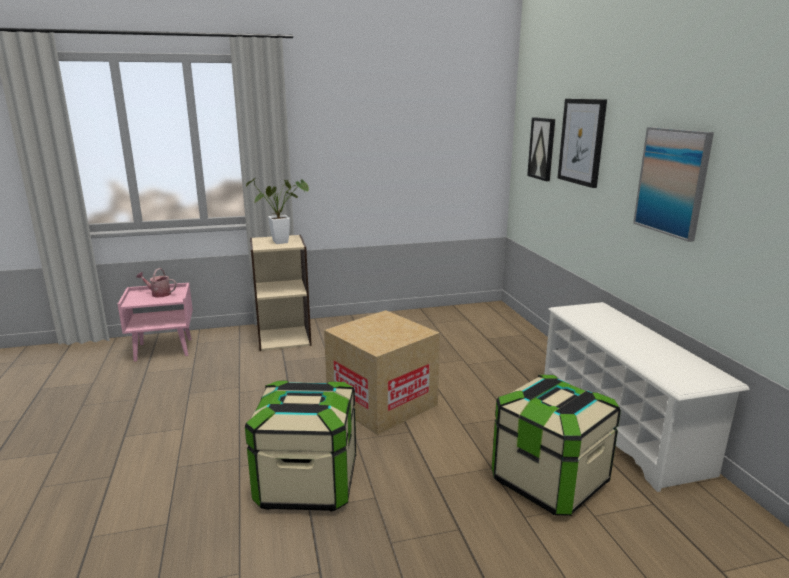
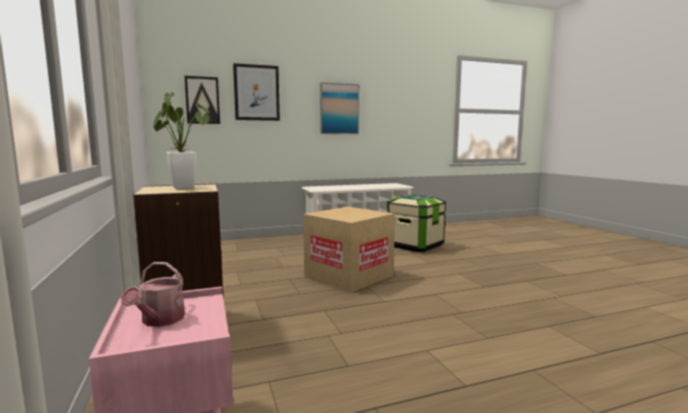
camera: 95 degrees left, 10 degrees down
(307, 483) = (462, 289): storage box -> none

